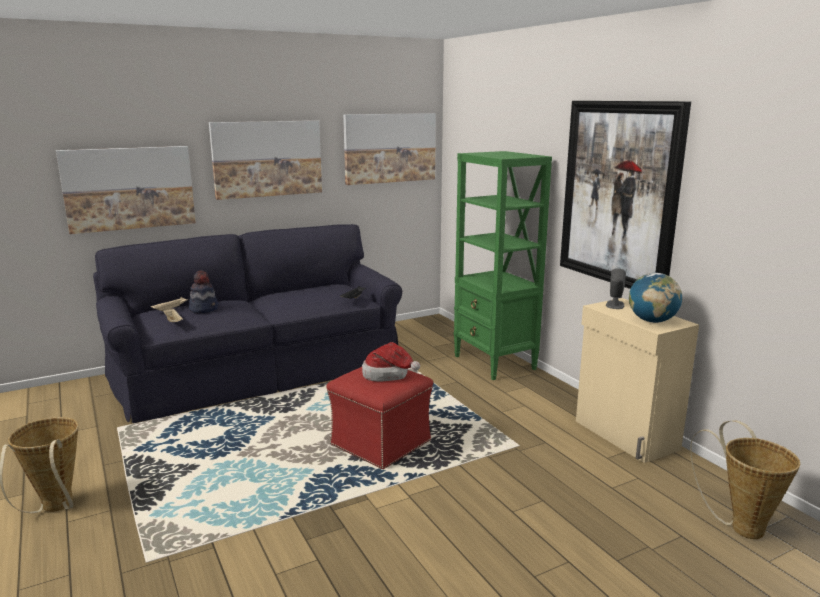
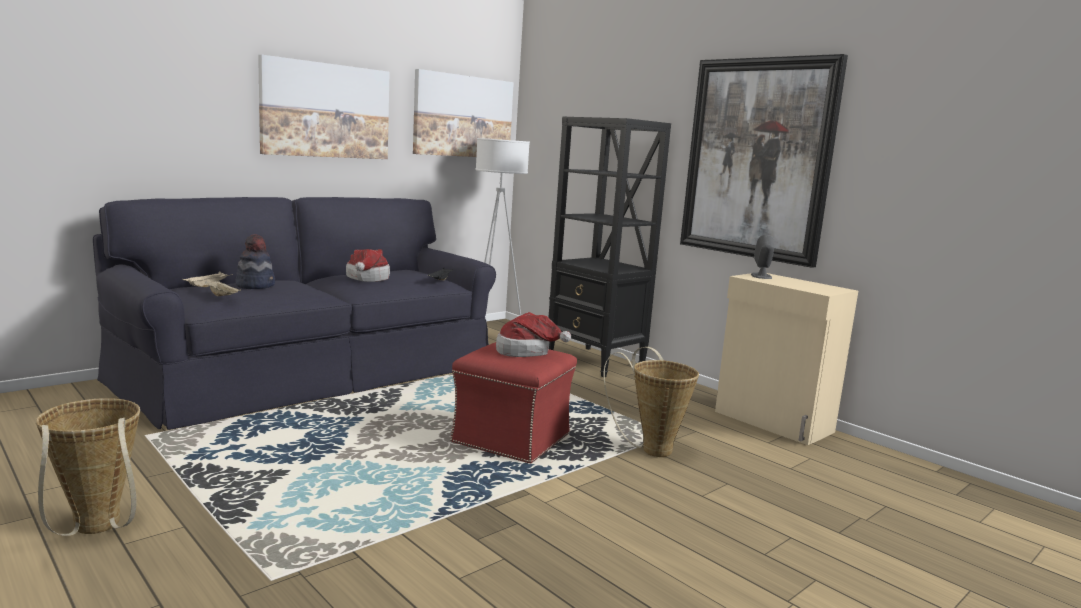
camera: 15 degrees left, 5 degrees down
(129, 188) = (150, 126): picture -> none
(294, 298) = (367, 278): none -> hat
(421, 329) = (493, 332): none -> white floor lamp
(495, 363) = (596, 362): green bookcase -> black bookcase
(652, 321) = (812, 287): globe -> none
(741, 526) = (934, 493): basket -> basket (651, 448)

